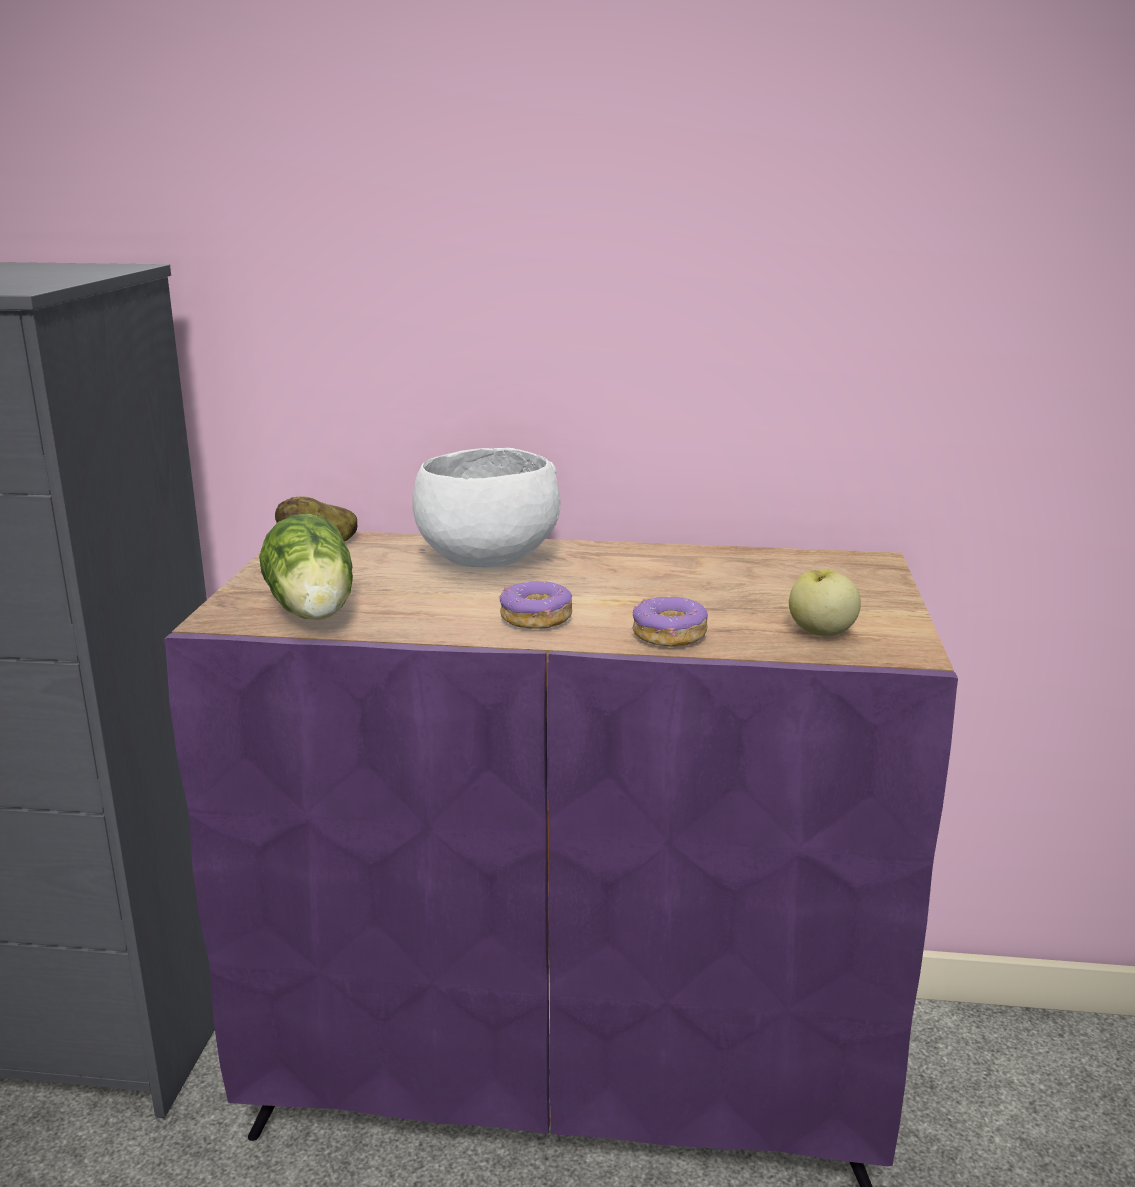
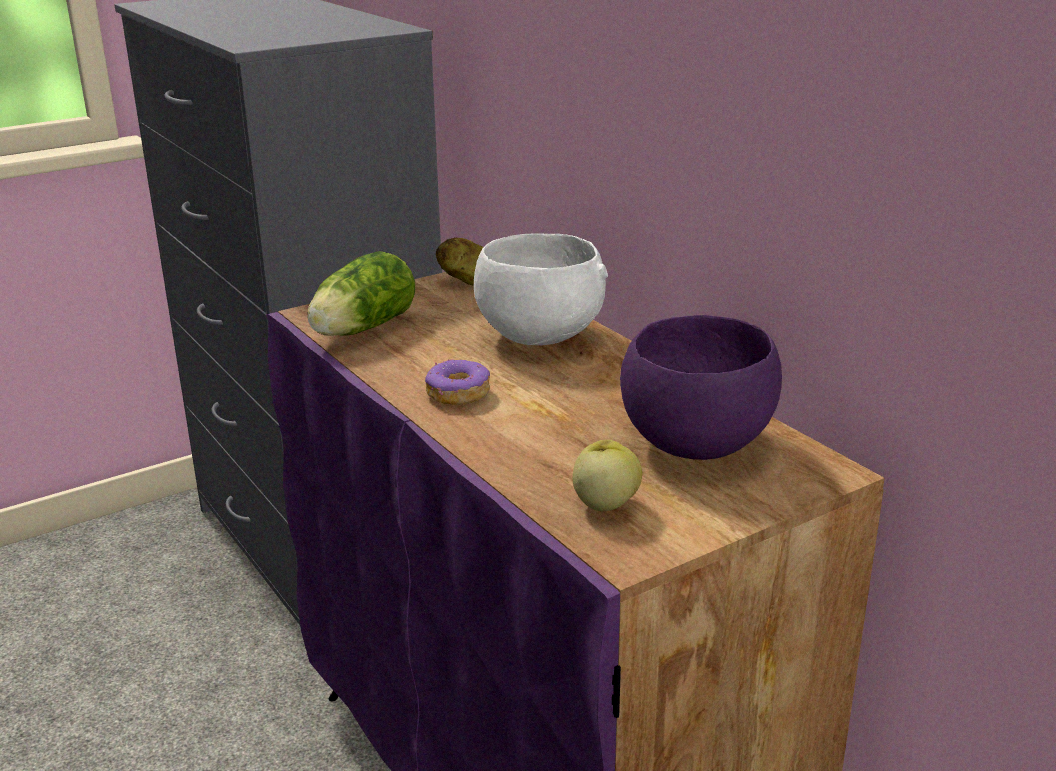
camera: 50 degrees right, 5 degrees up
(669, 635) = (501, 448): donut -> none
(773, 578) = (697, 444): none -> purple bowl

